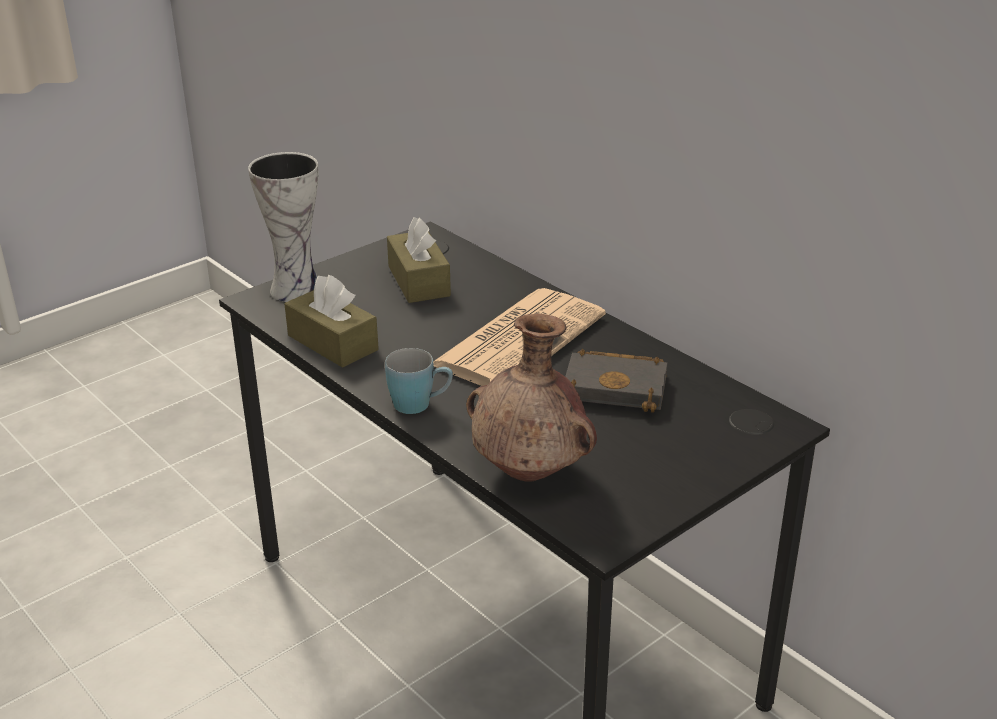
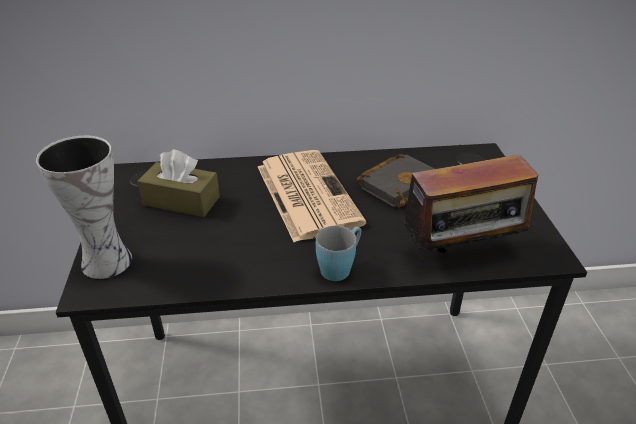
camera: 55 degrees left, 5 degrees up
(332, 343) = (210, 274): brown tissue box -> none
(531, 472) = (462, 254): brown vase -> radio

